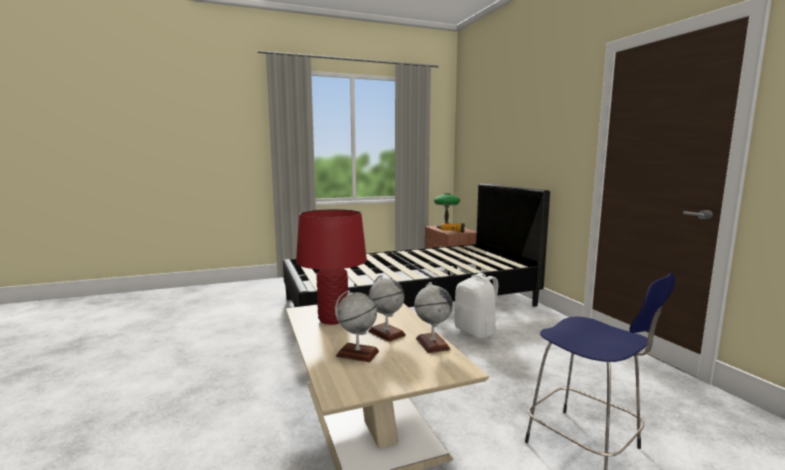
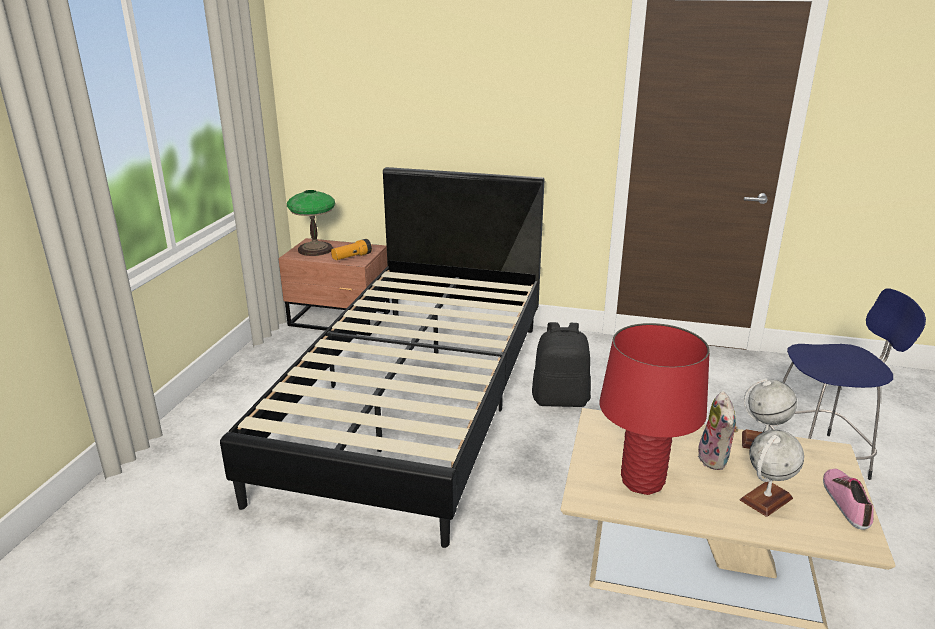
camera: 55 degrees left, 15 degrees up
(386, 333) = (715, 460): globe -> plush toy
(391, 382) = (846, 502): none -> shoe
(476, 332) = (560, 399): white backpack -> black backpack

